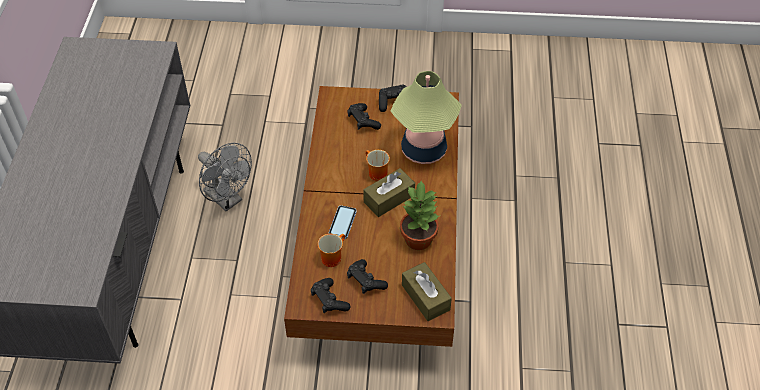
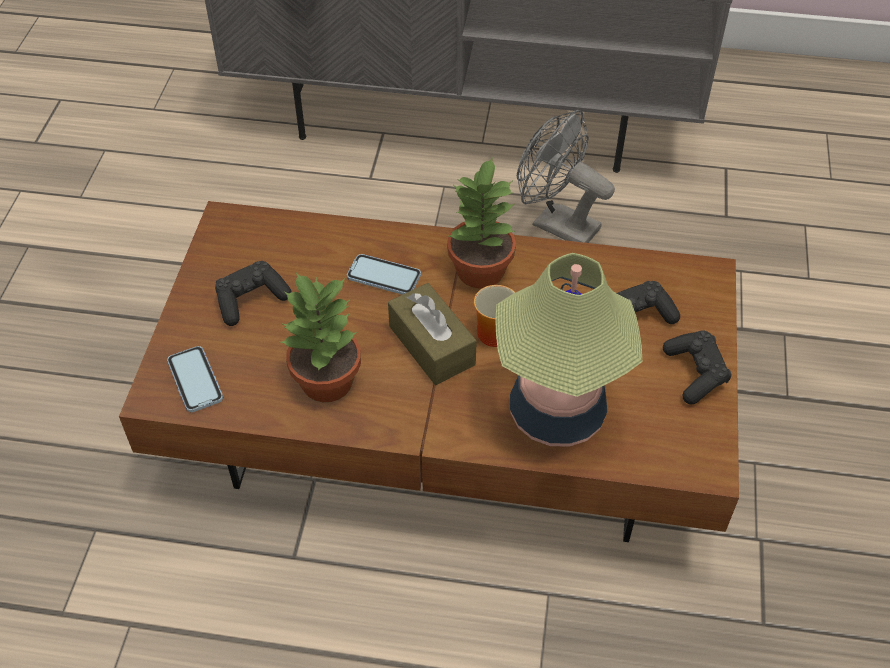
camera: 95 degrees right, 0 degrees up
(227, 199) = (556, 224): grey fan -> grey fan turned 75 degrees clockwise
(329, 300) = (225, 253): black game controller -> none
(331, 256) = (313, 259): mug -> none
(336, 182) = (479, 271): none -> potted plant
(425, 297) = (195, 380): brown tissue box -> phone

